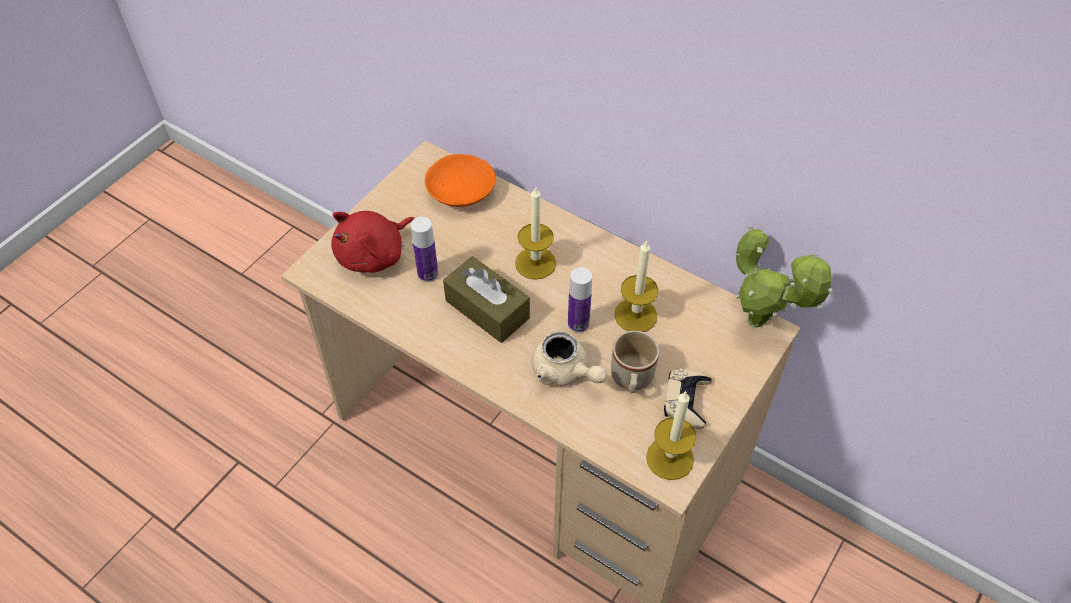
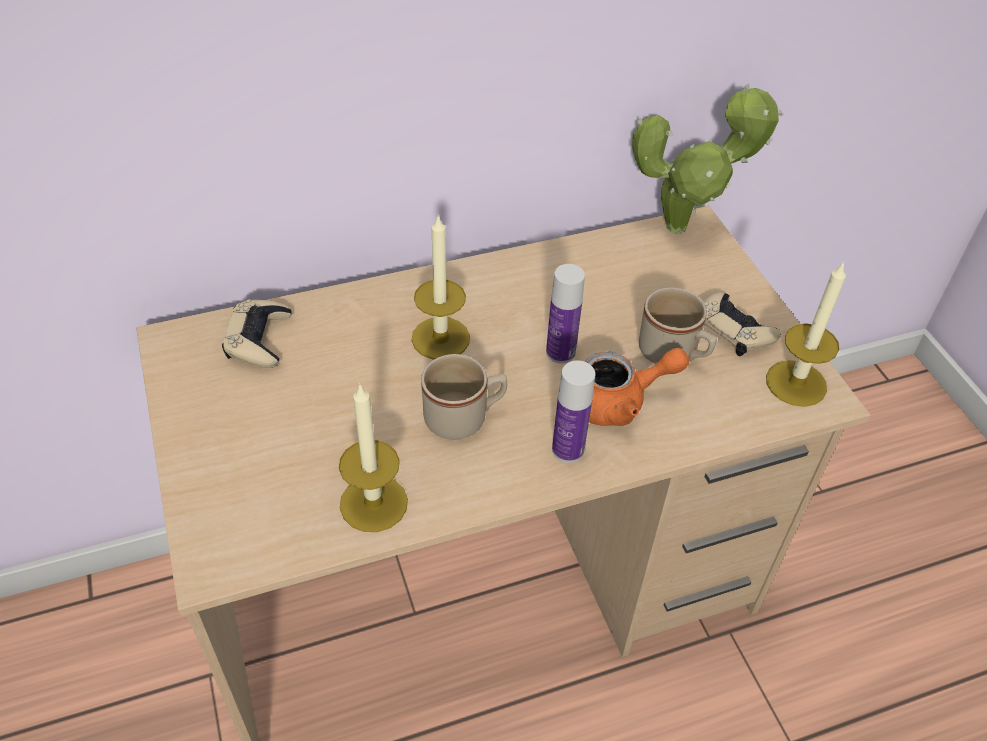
camera: 55 degrees left, 5 degrees down
(374, 255) = (263, 480): red plush toy -> none
(428, 274) = (353, 443): bottle -> bottle (568, 450)
(460, 190) = (258, 339): orange bowl -> beige game controller
(487, 309) = (464, 417): brown tissue box -> beige mug
(565, 372) = (617, 401): beige teapot -> orange teapot
(635, 315) = (591, 302): candle -> candle (373, 503)

